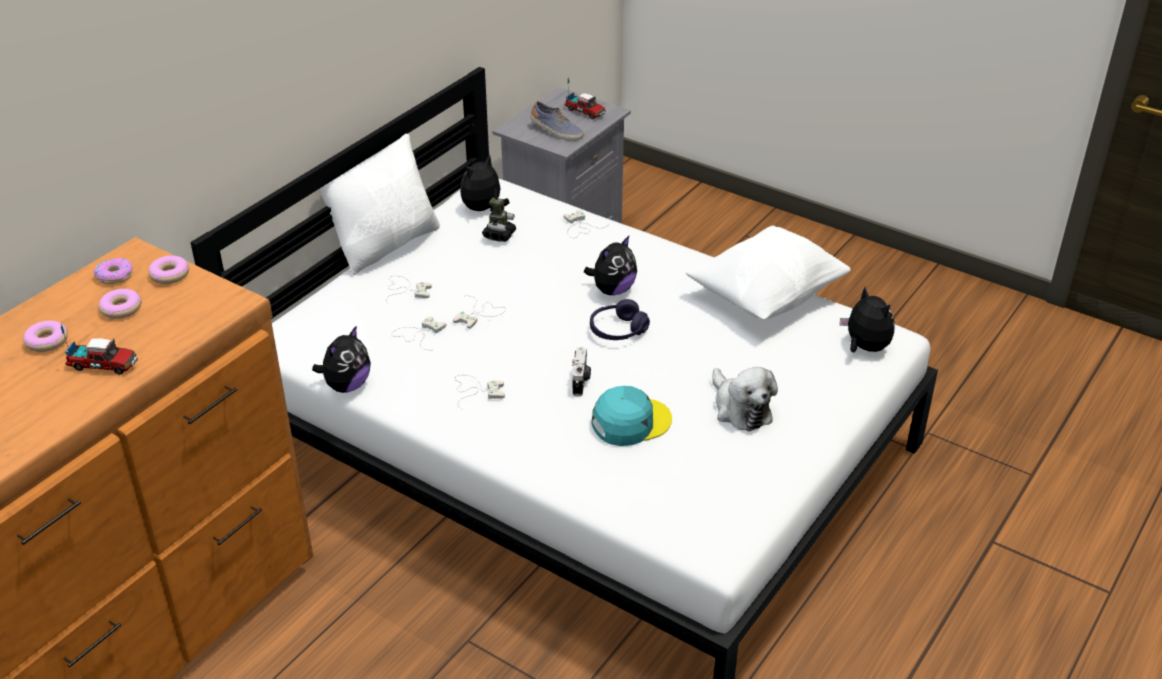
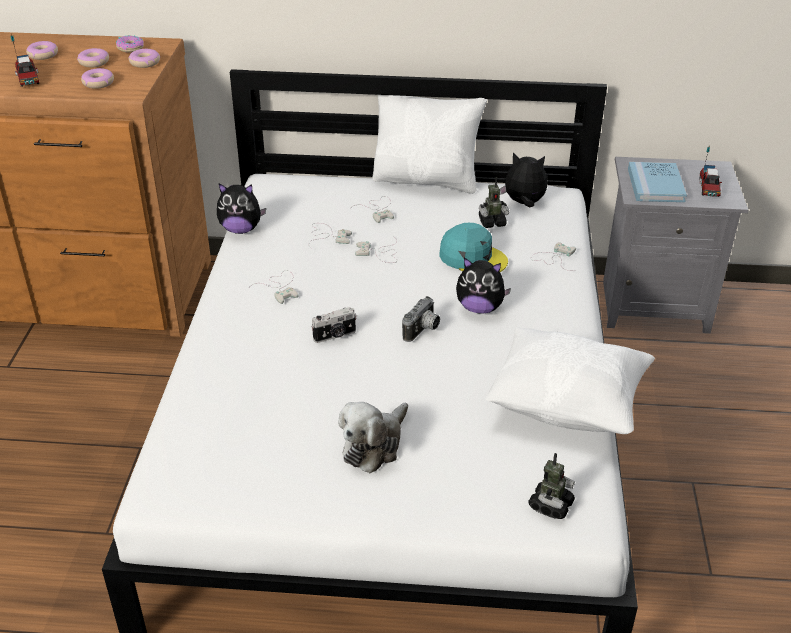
camera: 60 degrees right, 0 degrees up
(183, 317) = (98, 83): none -> donut
(556, 131) = (655, 185): shoe -> blue book
(618, 330) = (423, 331): purple headphones -> camera
(630, 422) = (302, 382): turquoise cap -> turquoise cap (473, 257)
(864, 348) = (550, 505): plush toy -> toy robot

